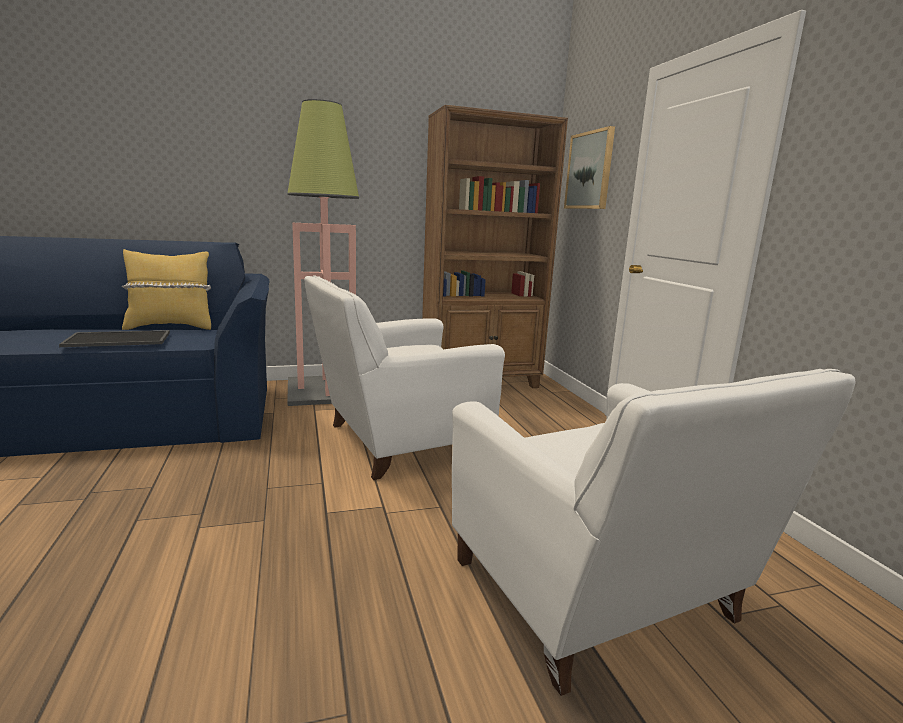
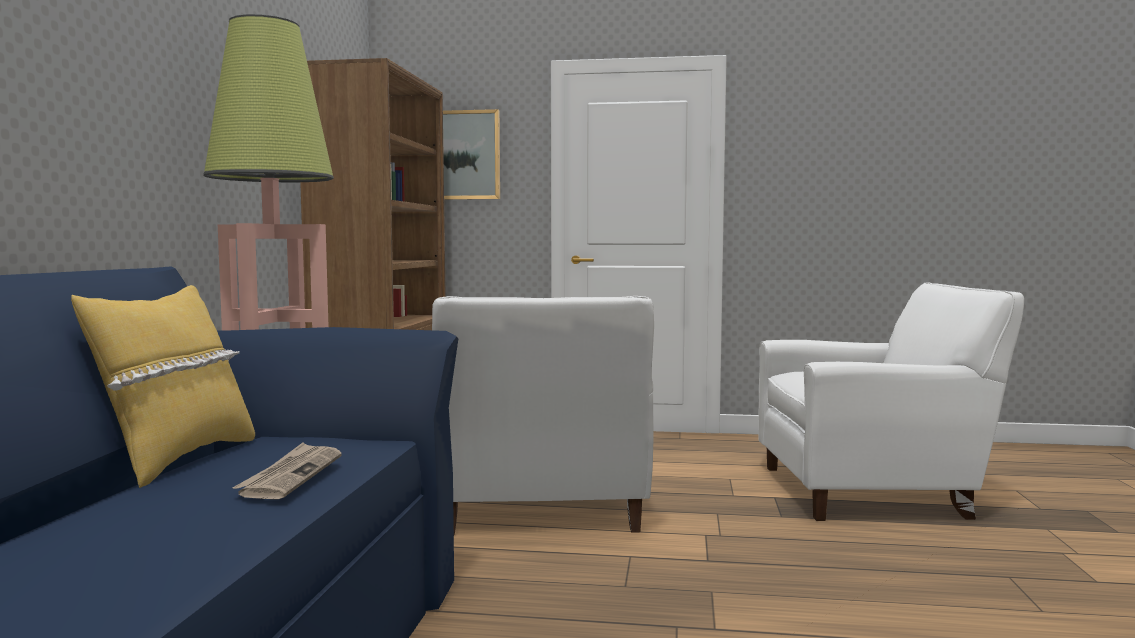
camera: 65 degrees left, 10 degrees down
(119, 339) = (291, 475): tray -> newspaper

